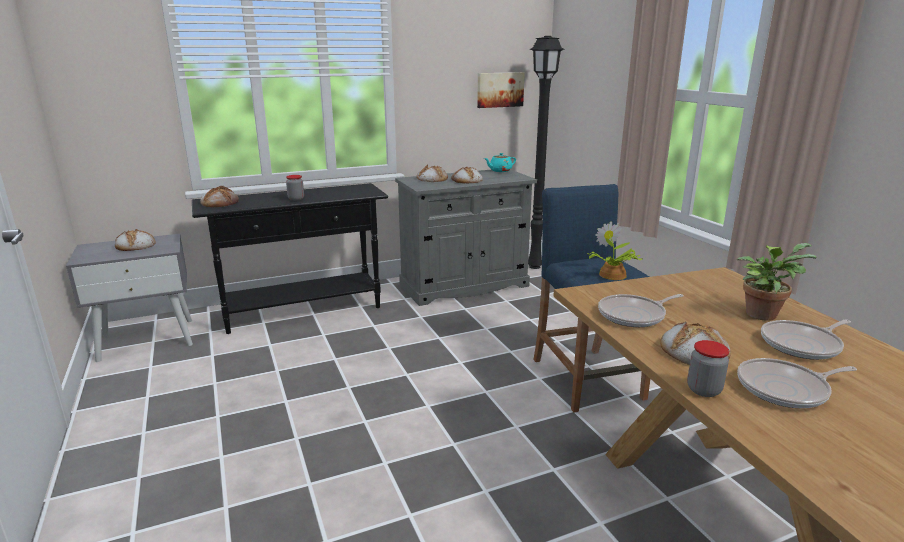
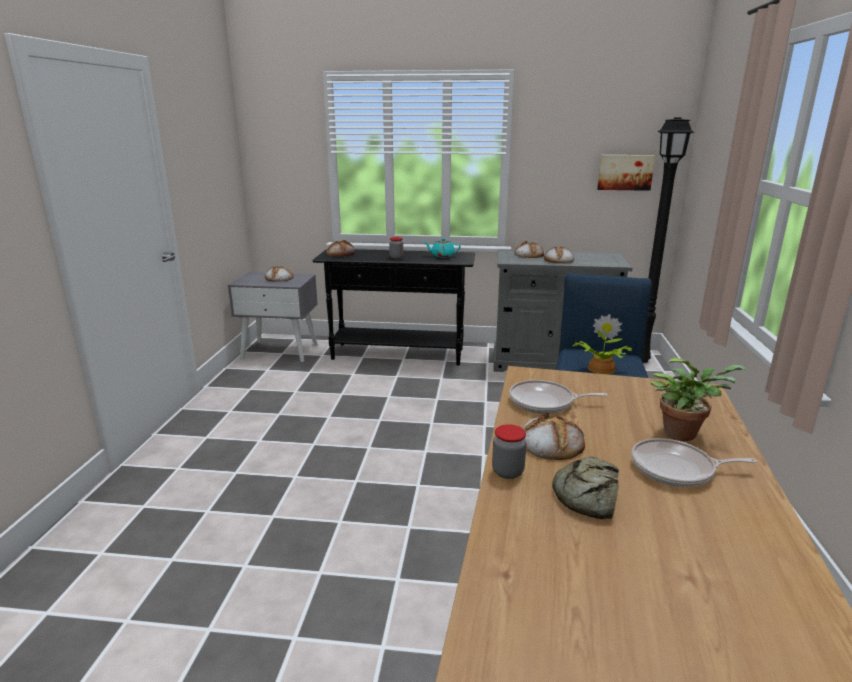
camera: 30 degrees right, 0 degrees up
(500, 171) = (607, 255): turquoise teapot -> turquoise teapot (442, 256)
(786, 389) = (587, 495): frying pan -> bread

